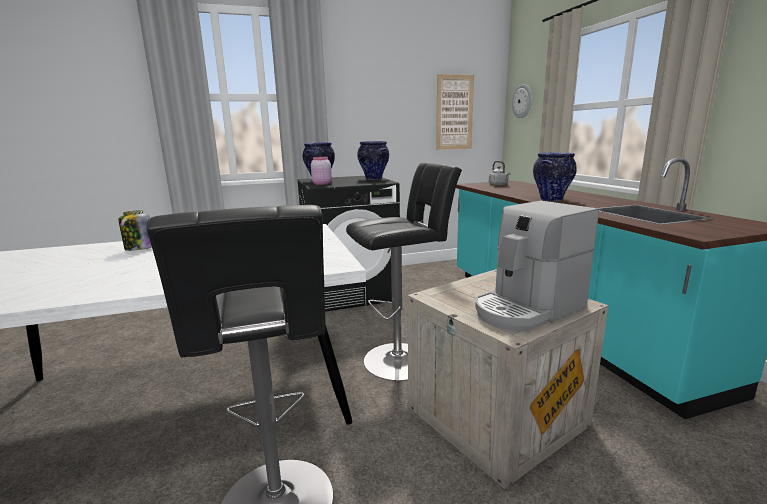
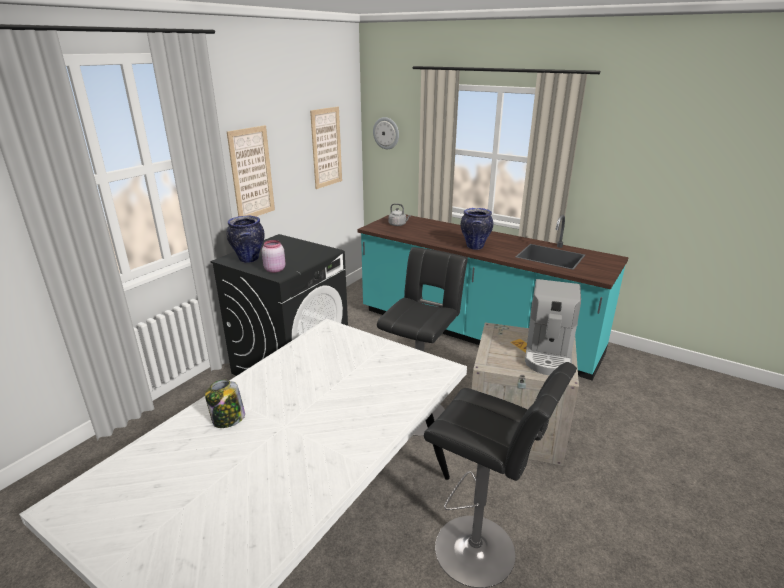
camera: 40 degrees left, 10 degrees up
(362, 120) = (251, 173): none -> picture
(374, 178) = (301, 245): vase -> none

